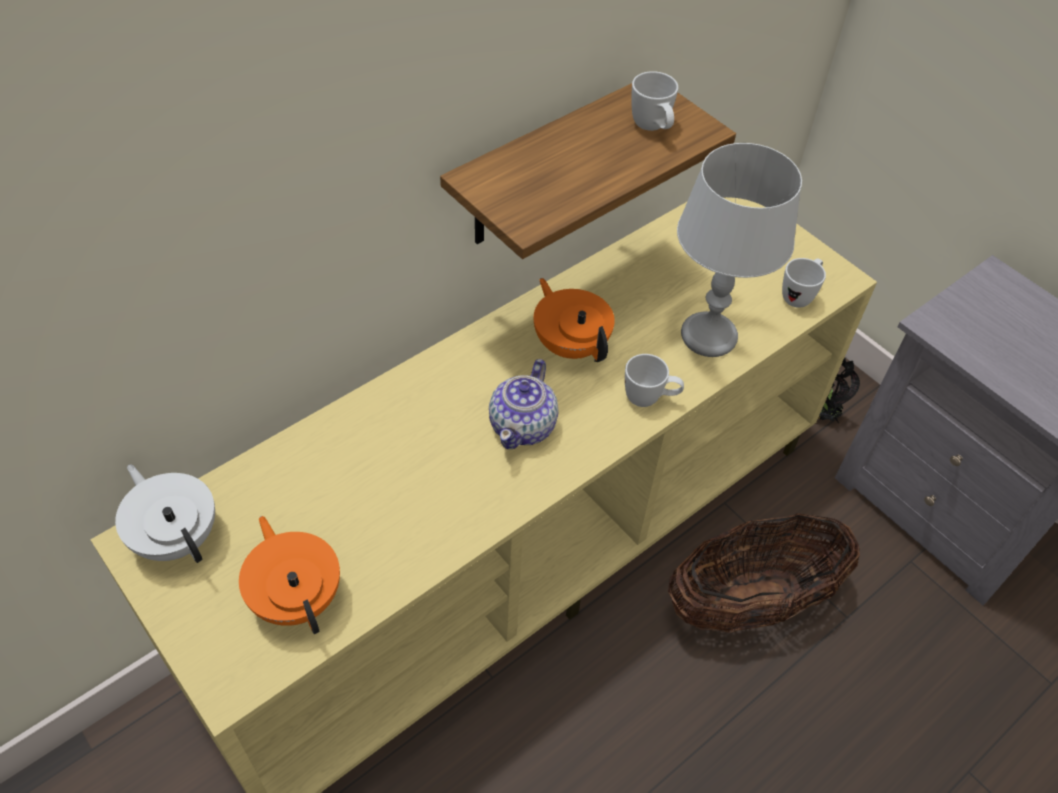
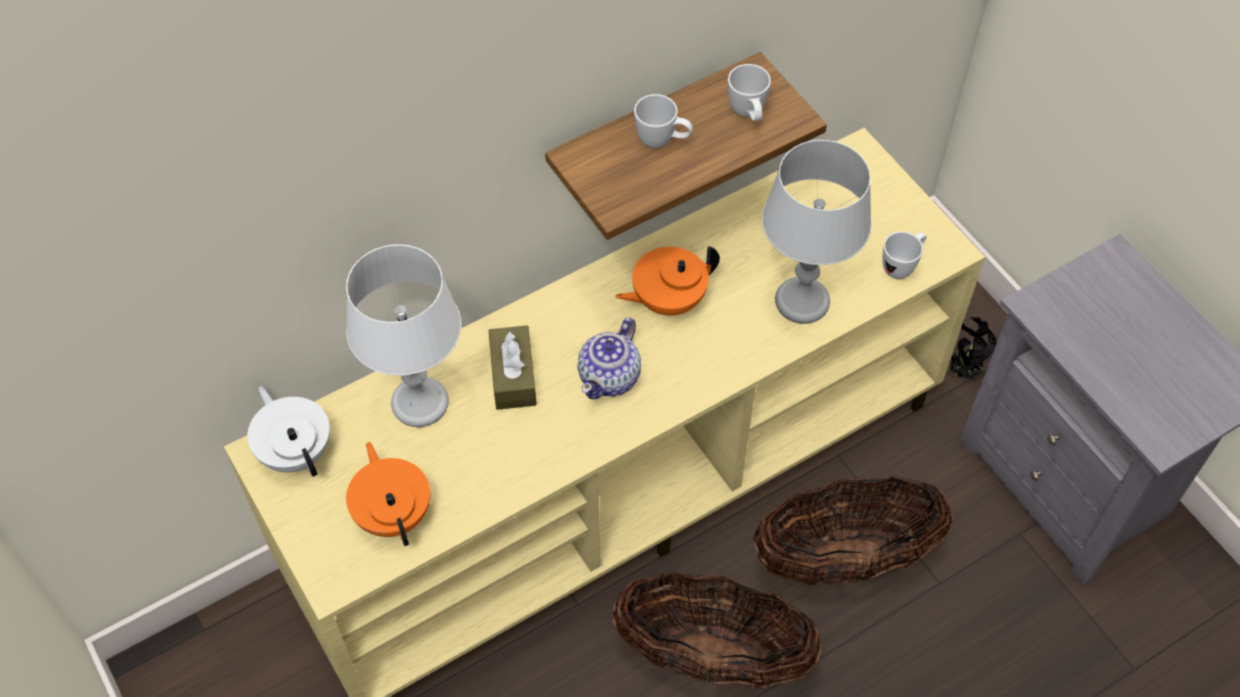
camera: 10 degrees right, 5 degrees up
(317, 472) = (420, 404): none -> white table lamp
(418, 433) = (513, 376): none -> brown tissue box
(571, 344) = (667, 300): orange teapot -> orange teapot turned 90 degrees counterclockwise
(638, 716) = (712, 655): none -> basket
(650, 399) = (732, 360): white mug -> white mug (662, 141)

